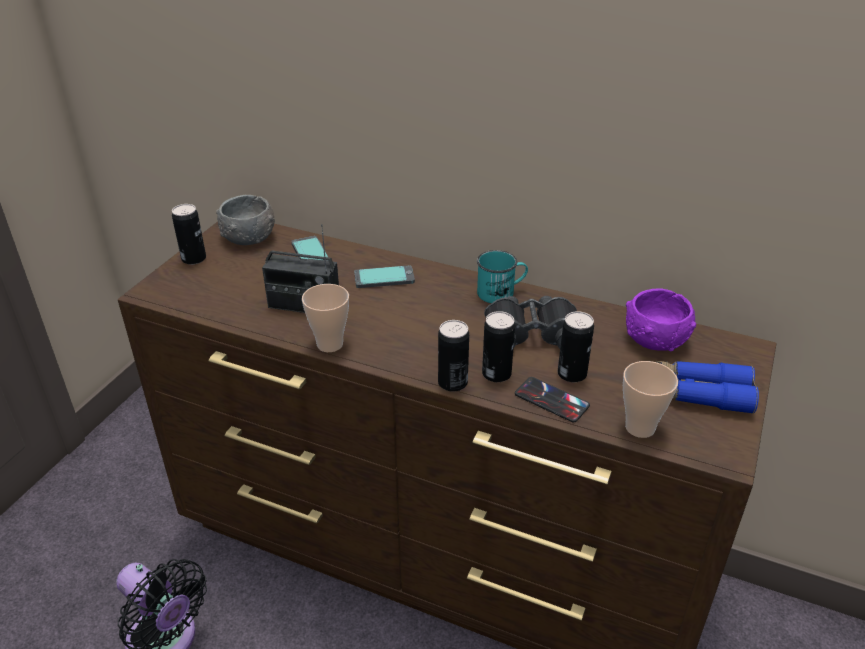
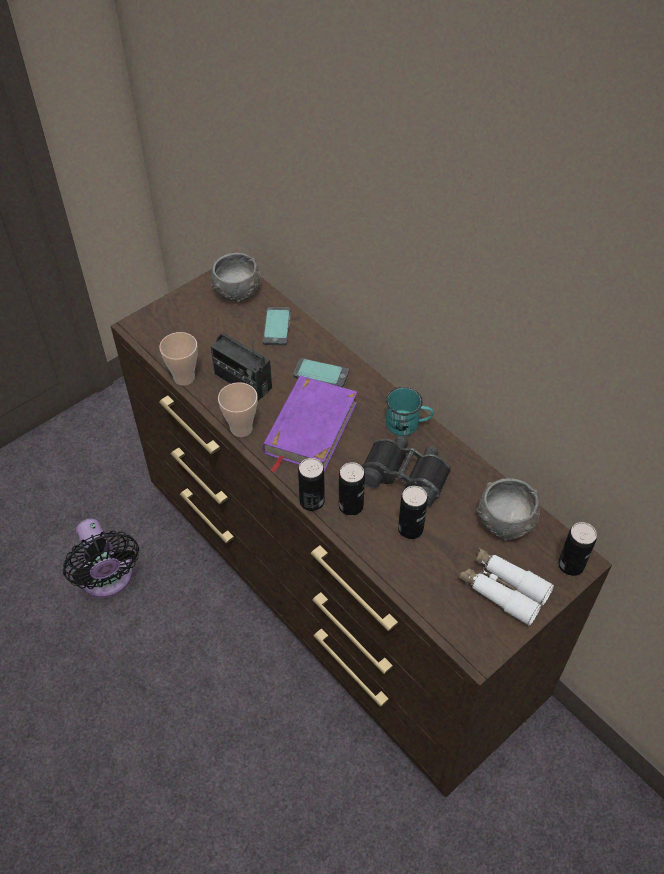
camera: 25 degrees right, 15 degrees up
(194, 259) = (184, 301): can -> can (571, 565)
(404, 323) = (310, 428): none -> purple book
(551, 400) = (377, 547): phone -> none
(640, 427) = (429, 600): cup -> cup (184, 377)
(655, 339) = (505, 521): purple bowl -> grey bowl
(701, 394) = (503, 589): blue binoculars -> white binoculars

